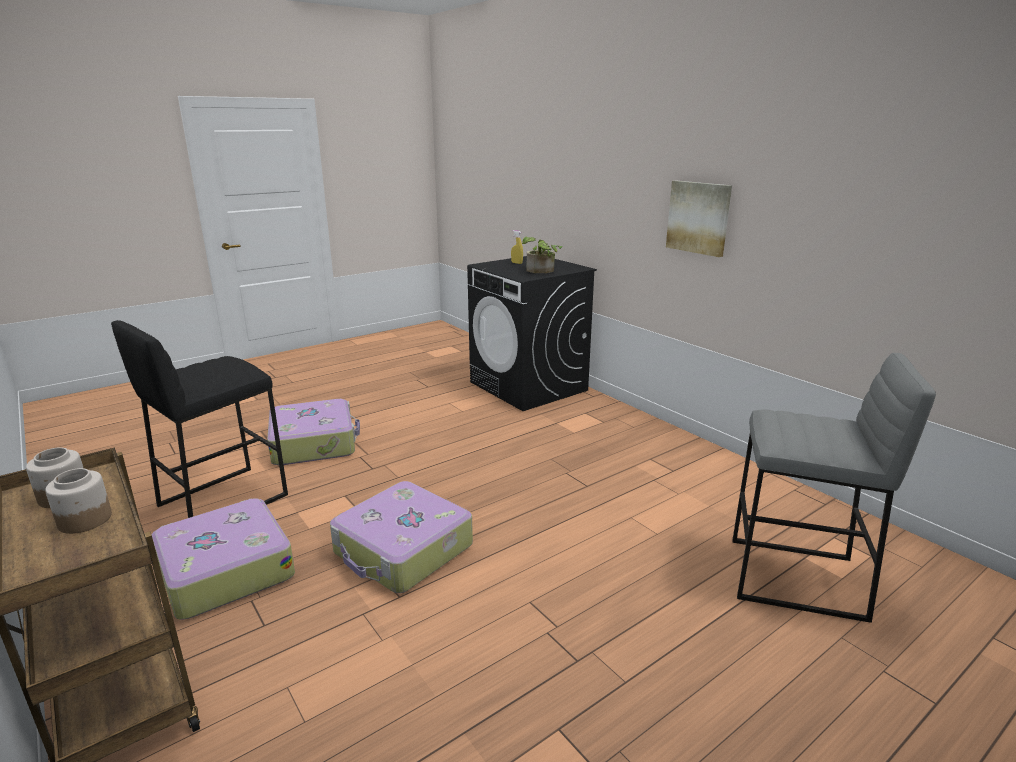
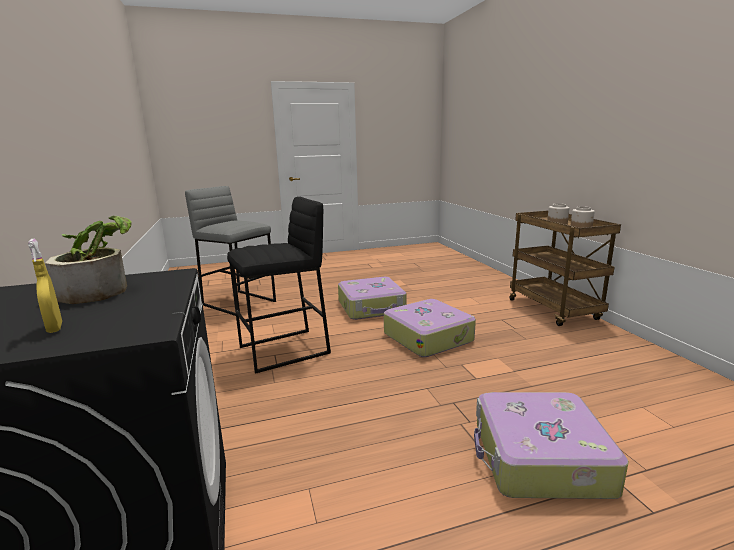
camera: 160 degrees left, 5 degrees down
(223, 499) = (595, 393): black stool -> black stool (284, 350)
(225, 570) = (543, 342): suitcase -> suitcase (372, 307)
(699, 217) = (45, 151): picture -> none

